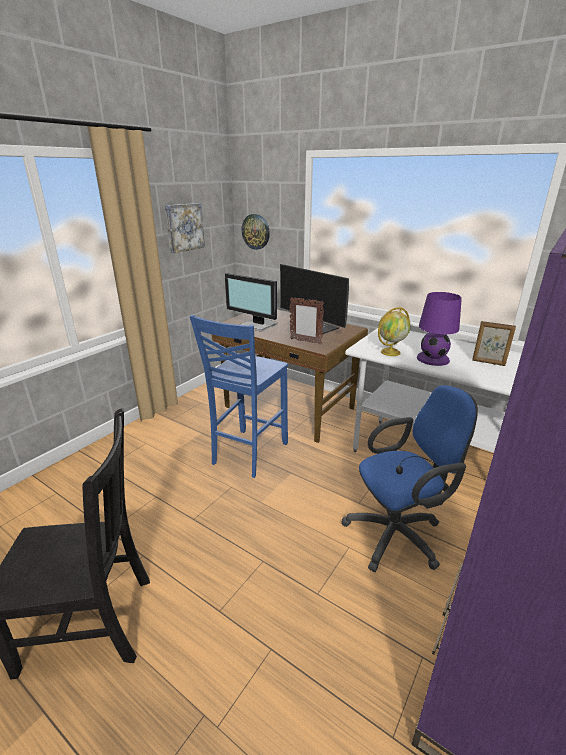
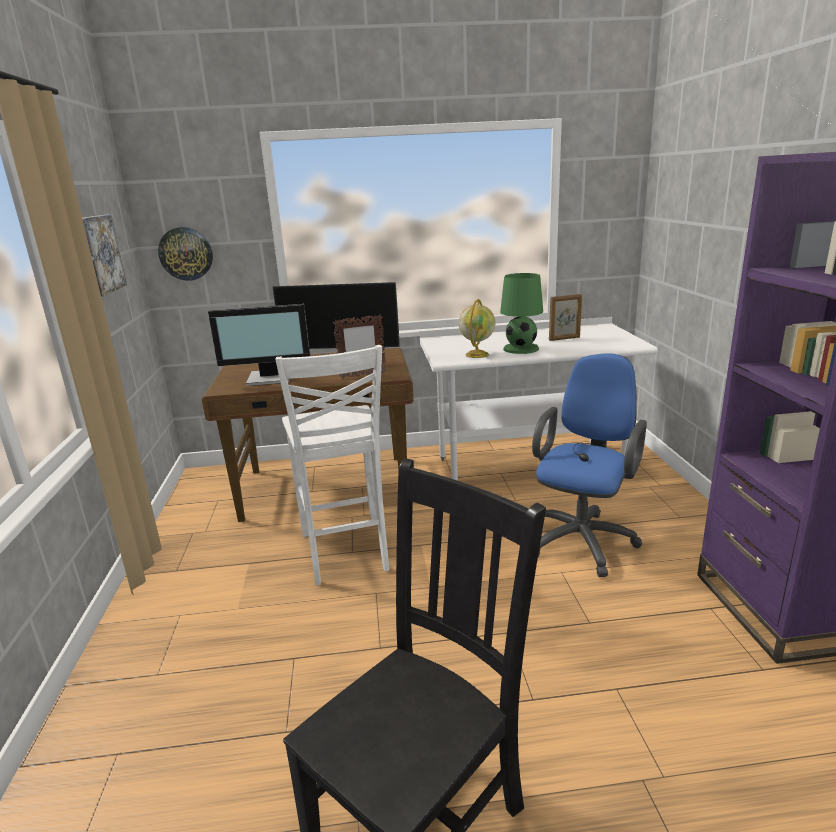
camera: 40 degrees left, 5 degrees down
(247, 453) = (345, 553): blue chair -> white chair
(432, 358) = (520, 348): purple table lamp -> green table lamp

